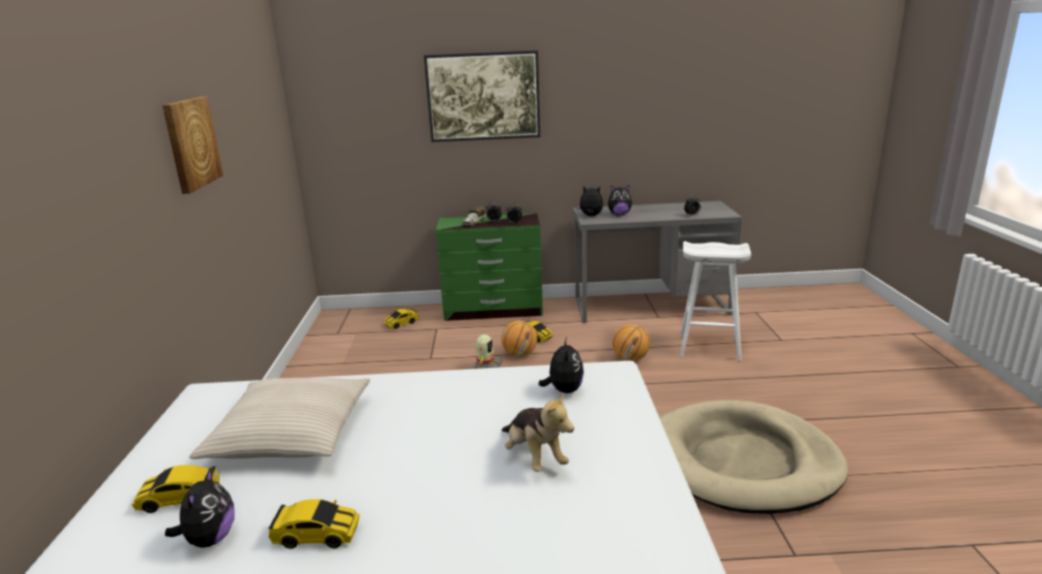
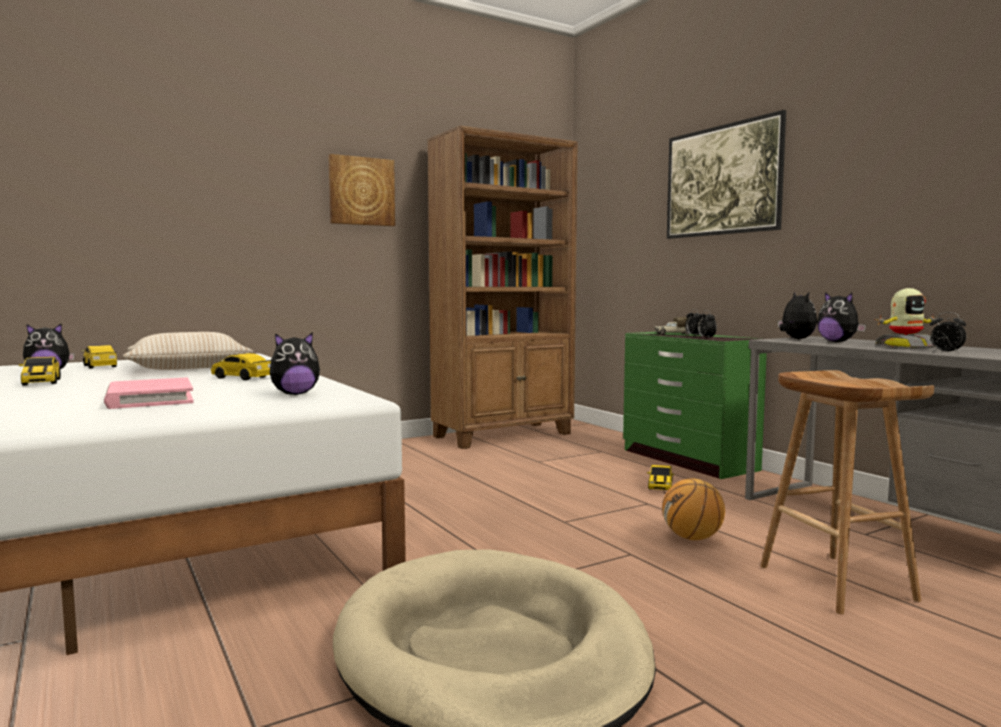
camera: 60 degrees right, 15 degrees down
(333, 350) = (504, 435): none -> brown bookcase
(401, 323) = (590, 440): toy car -> toy car (242, 378)
(486, 368) = (550, 482): toy robot -> toy robot (905, 347)
(520, 354) = (604, 488): basketball -> none
(534, 457) = (149, 399): plush toy -> pink book
(708, 348) = (833, 582): white stool -> brown stool

